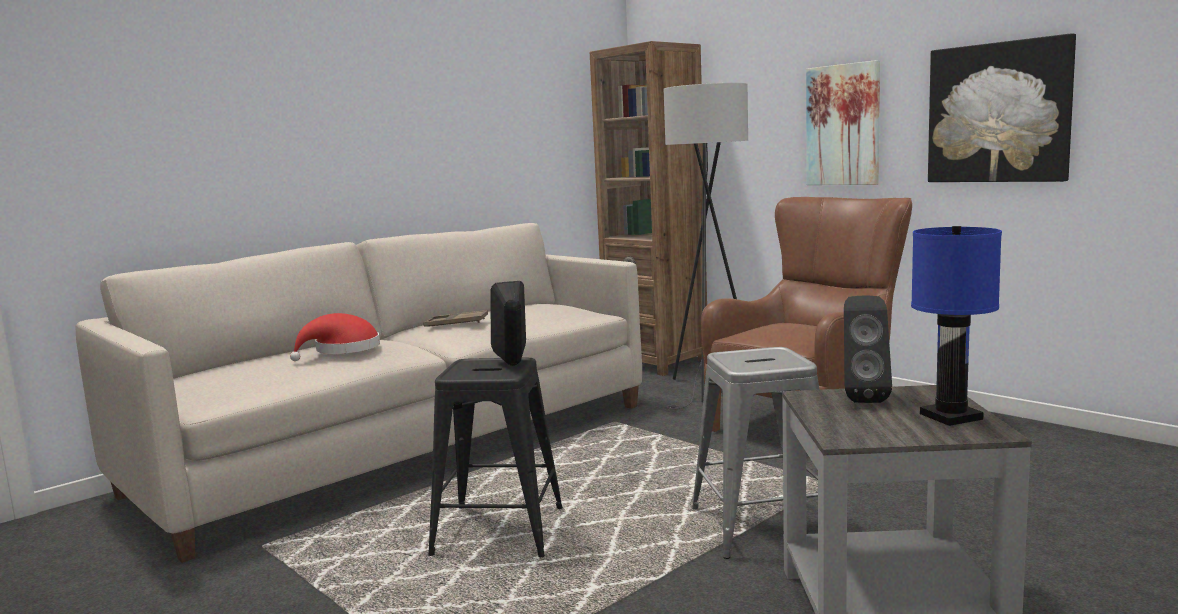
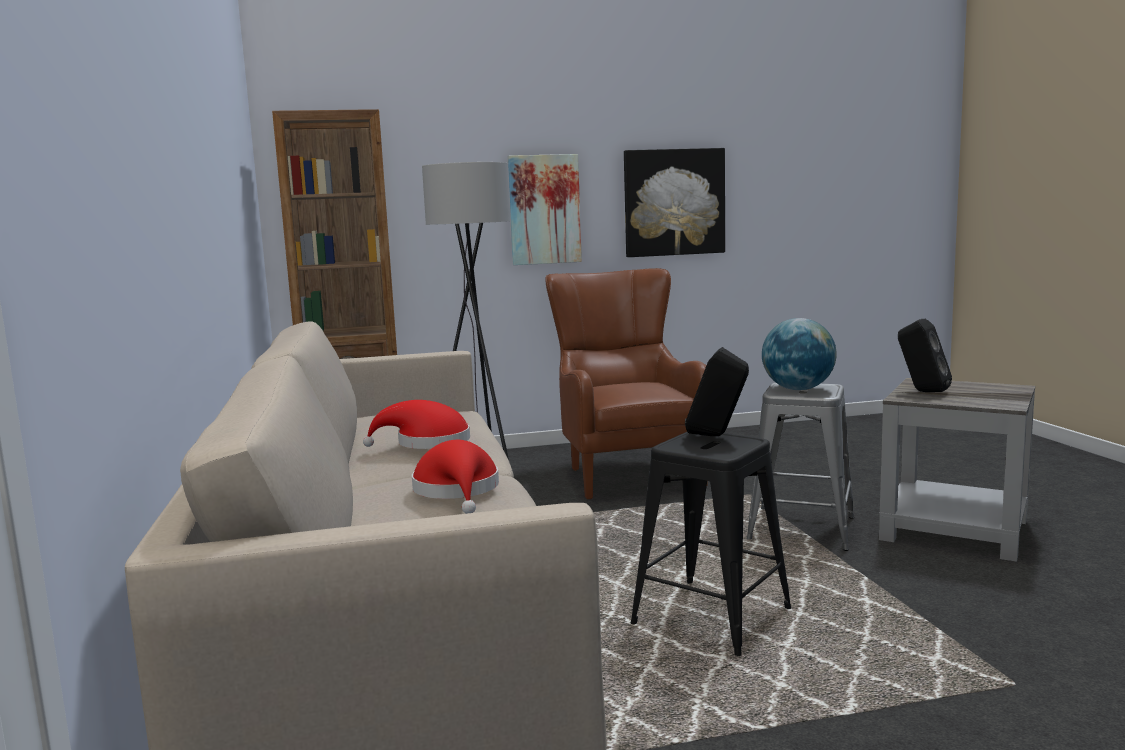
camera: 60 degrees left, 0 degrees up
(456, 323) = (427, 443): brown tray -> red hat
(760, 357) = (798, 389): none -> globe
(950, 417) = (979, 387): blue table lamp -> none

